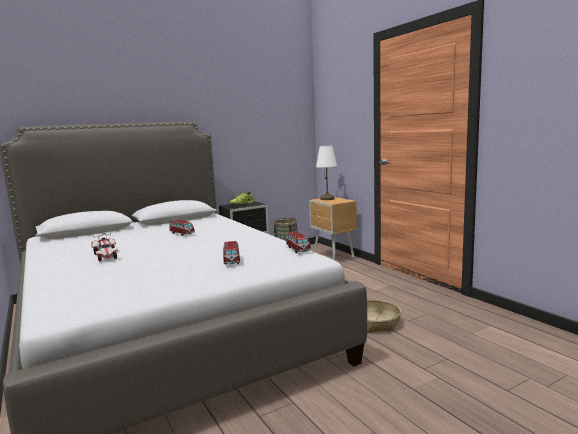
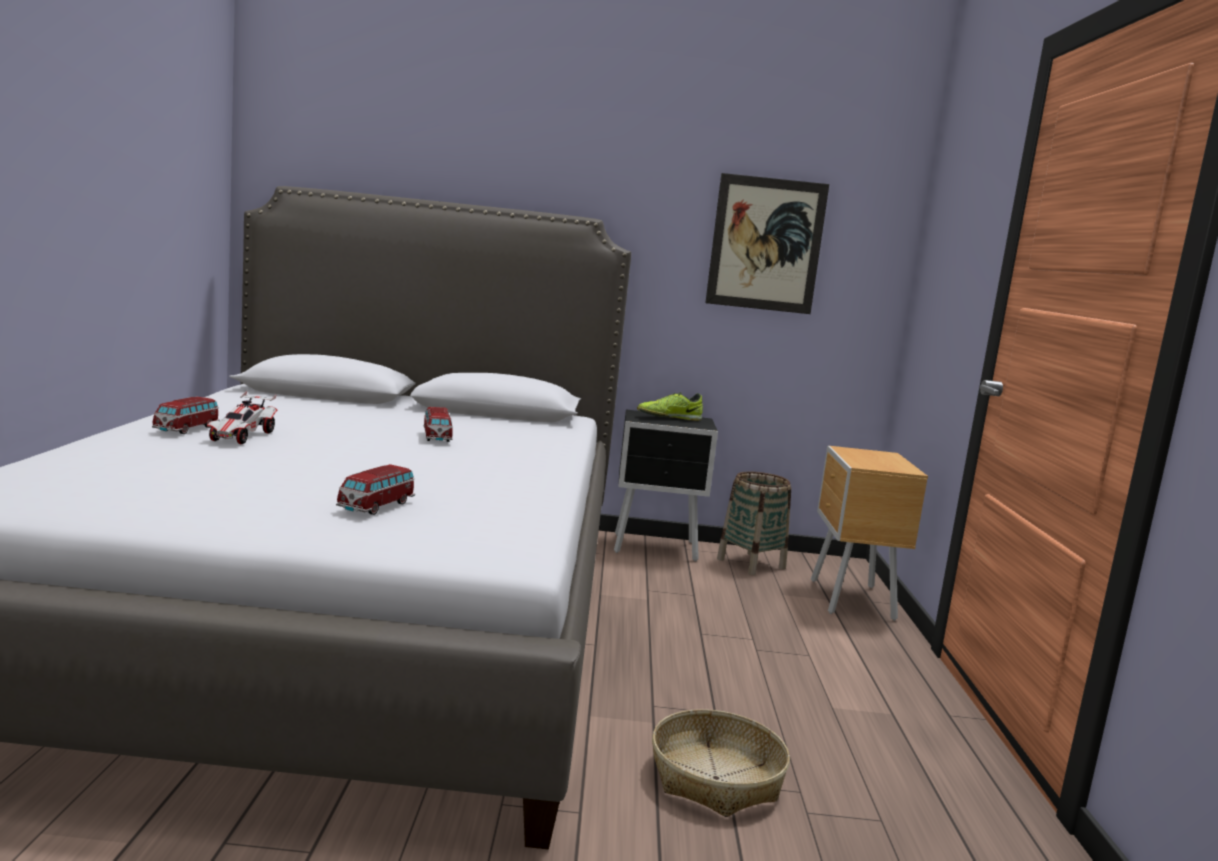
camera: 30 degrees right, 0 degrees up
(261, 122) = (766, 244): none -> picture
(298, 249) = (535, 528): toy car -> toy car (186, 429)
(327, 199) = (871, 454): white table lamp -> none

